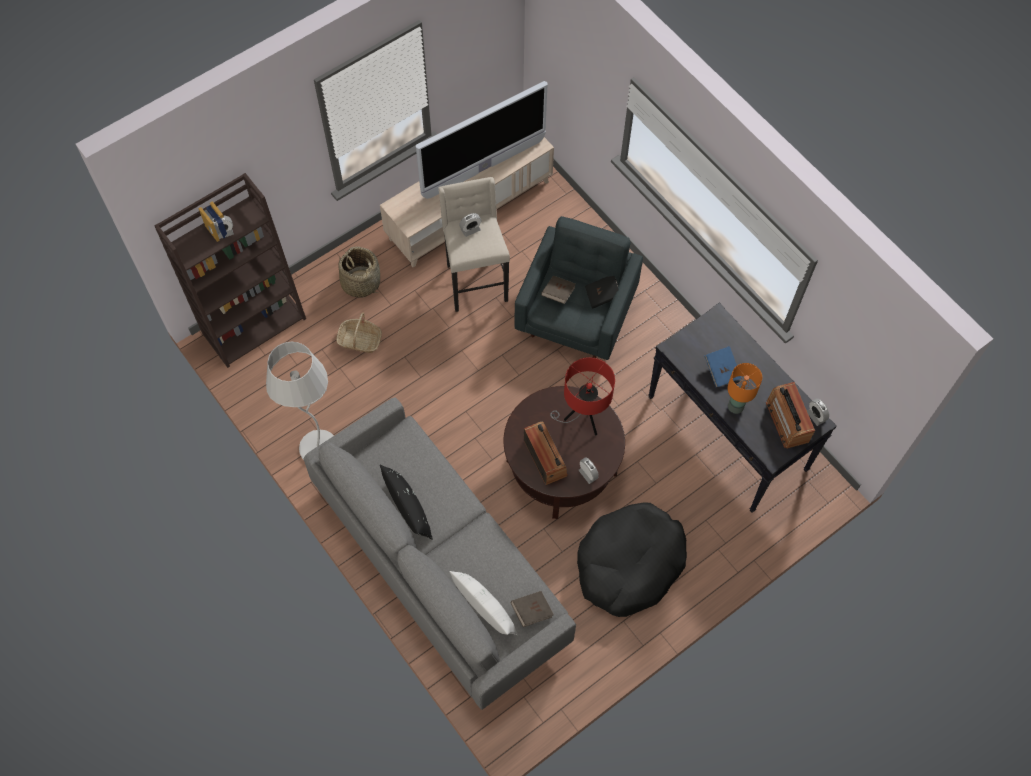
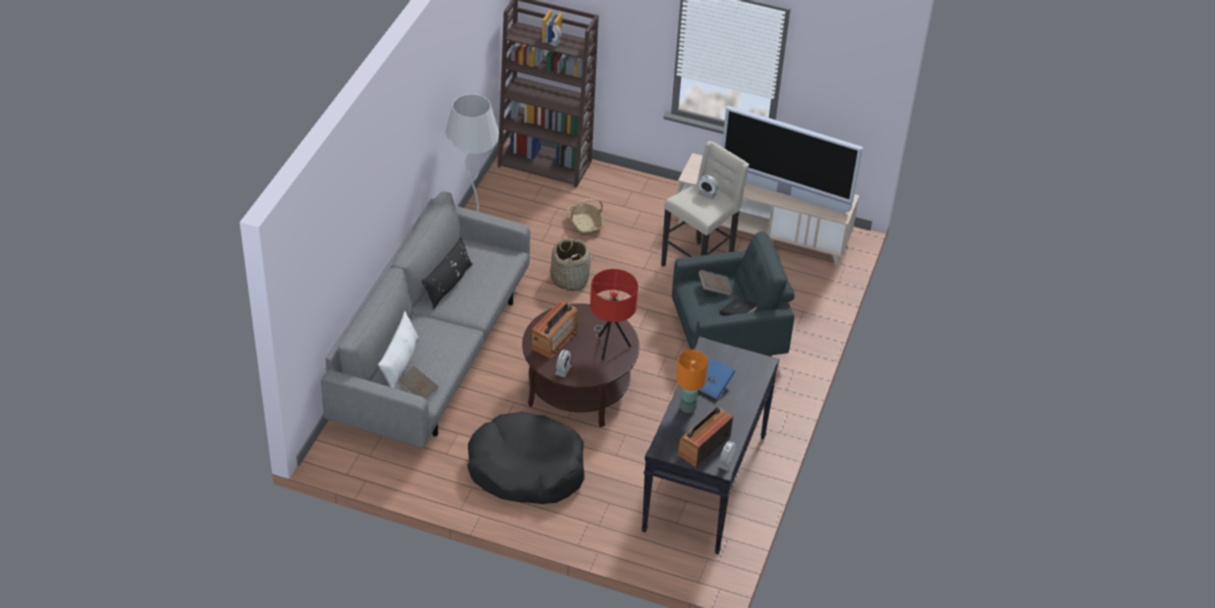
camera: 55 degrees right, 20 degrees down
(360, 282) = (636, 202): basket -> basket (570, 279)

